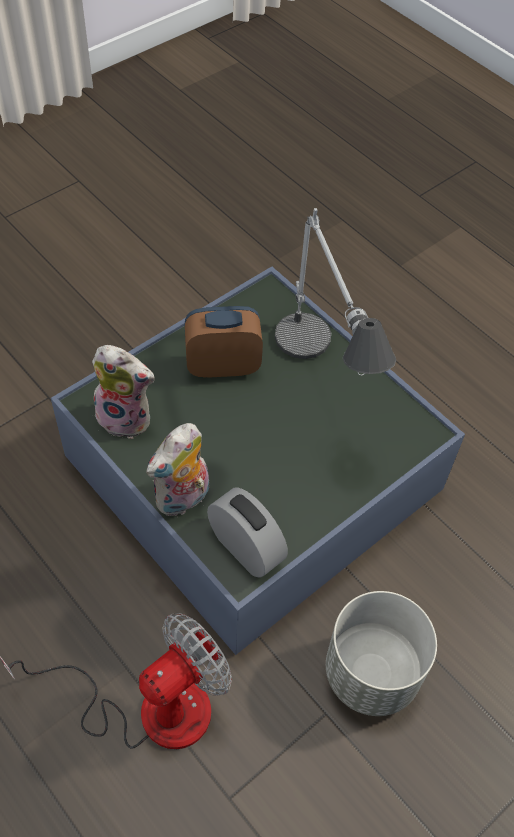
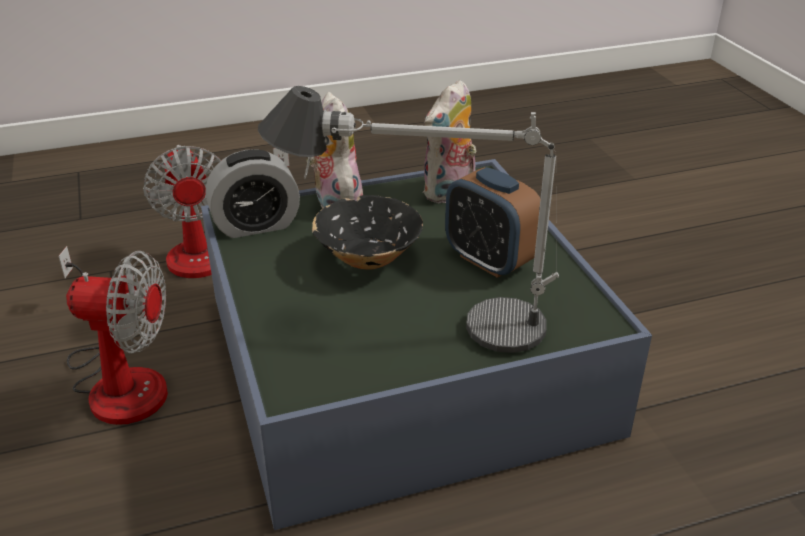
camera: 115 degrees right, 20 degrees down
(223, 365) = (489, 260): alarm clock -> alarm clock turned 120 degrees clockwise
(257, 443) = (368, 258): none -> black bowl
(371, 673) = (120, 379): grey planter -> fan

